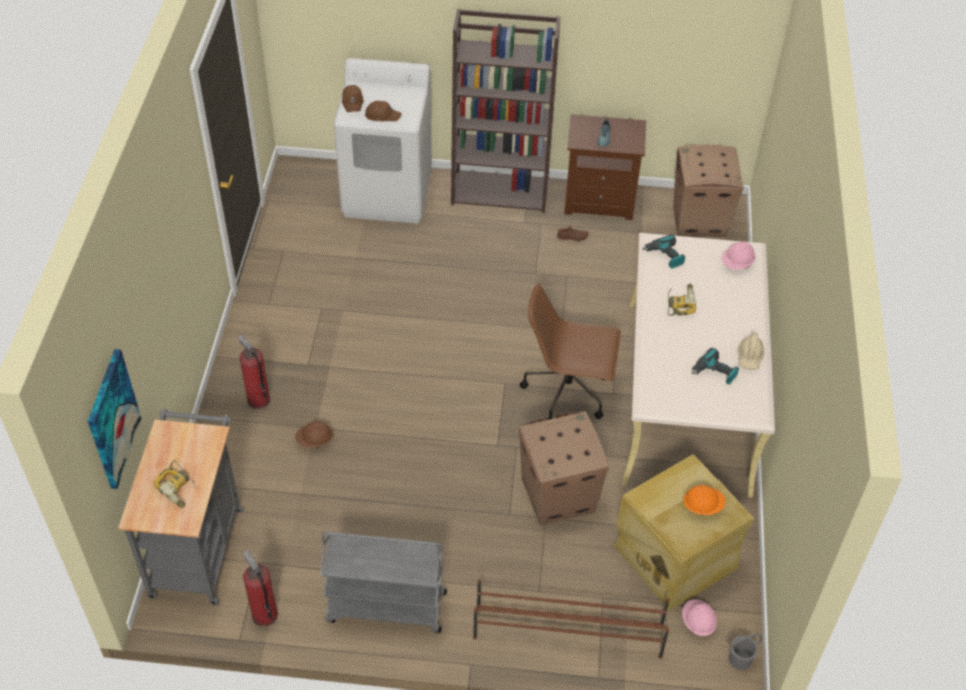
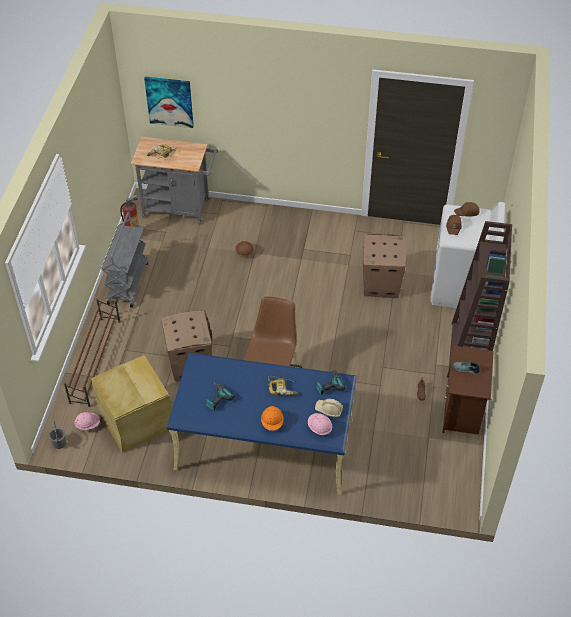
camera: 95 degrees right, 0 degrees up
(258, 399) = (278, 228): fire extinguisher -> none
(687, 396) = (264, 444): beige desk -> blue desk
(699, 221) = (444, 478): cardboard box -> cardboard box (380, 284)
(702, 506) = (126, 392): orange hard hat -> orange hard hat (272, 423)
(750, 357) = (229, 421): beige hard hat -> beige hard hat (329, 409)

